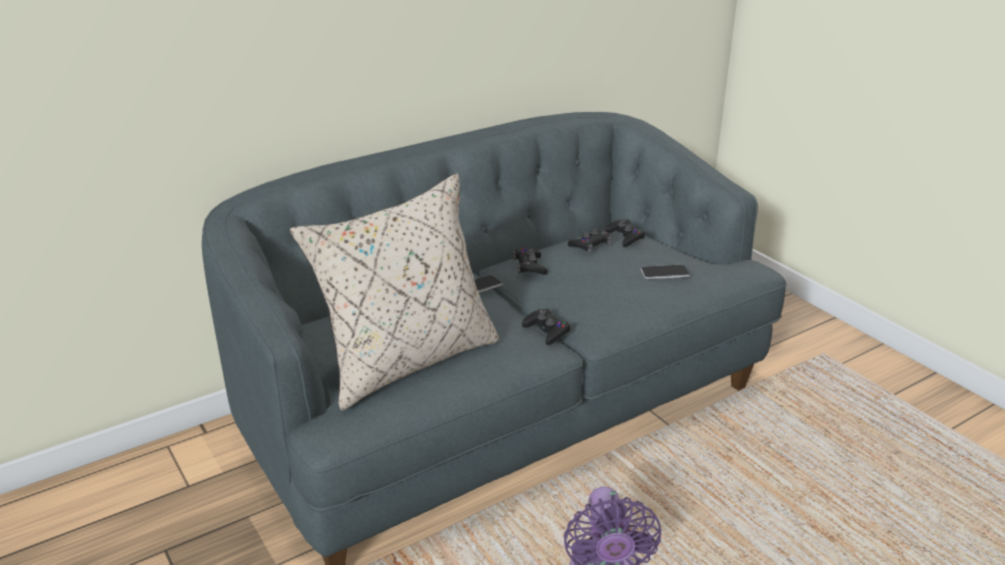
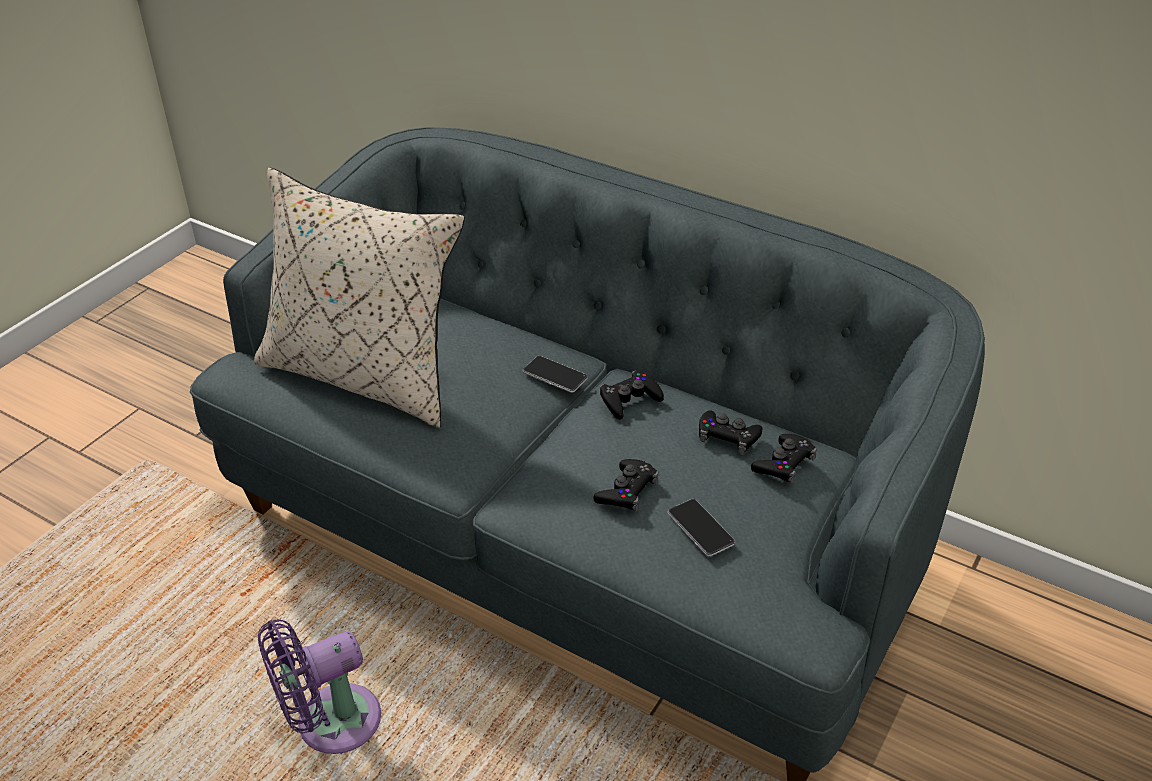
camera: 65 degrees right, 10 degrees up
(547, 331) = (496, 462): black game controller -> black game controller (627, 491)

